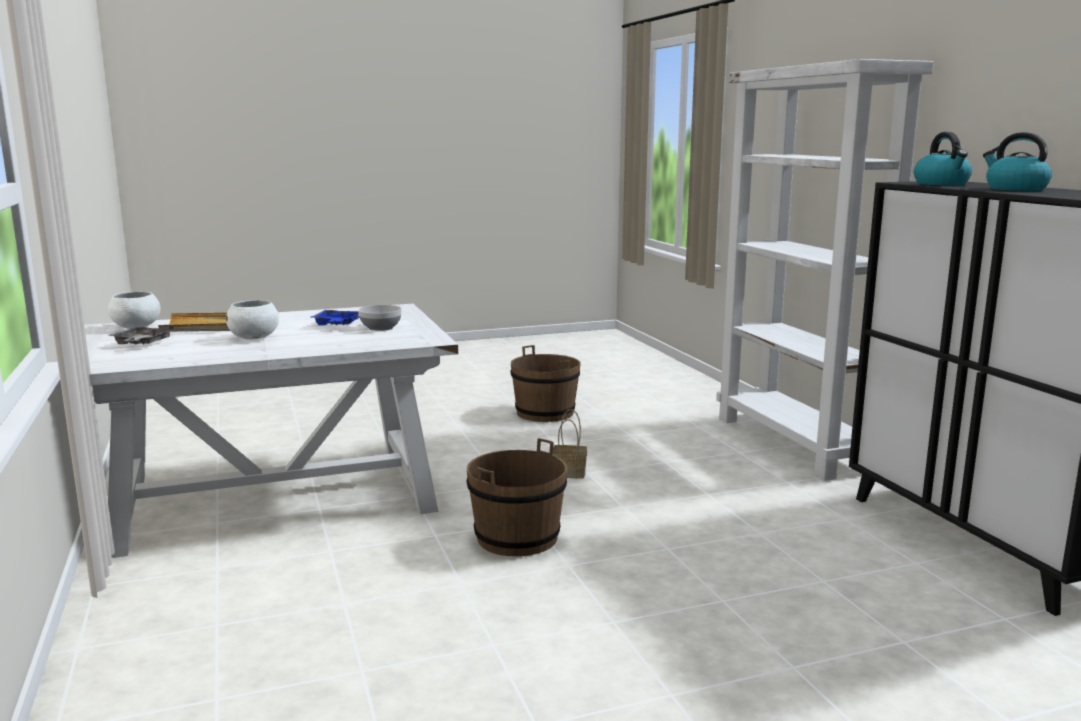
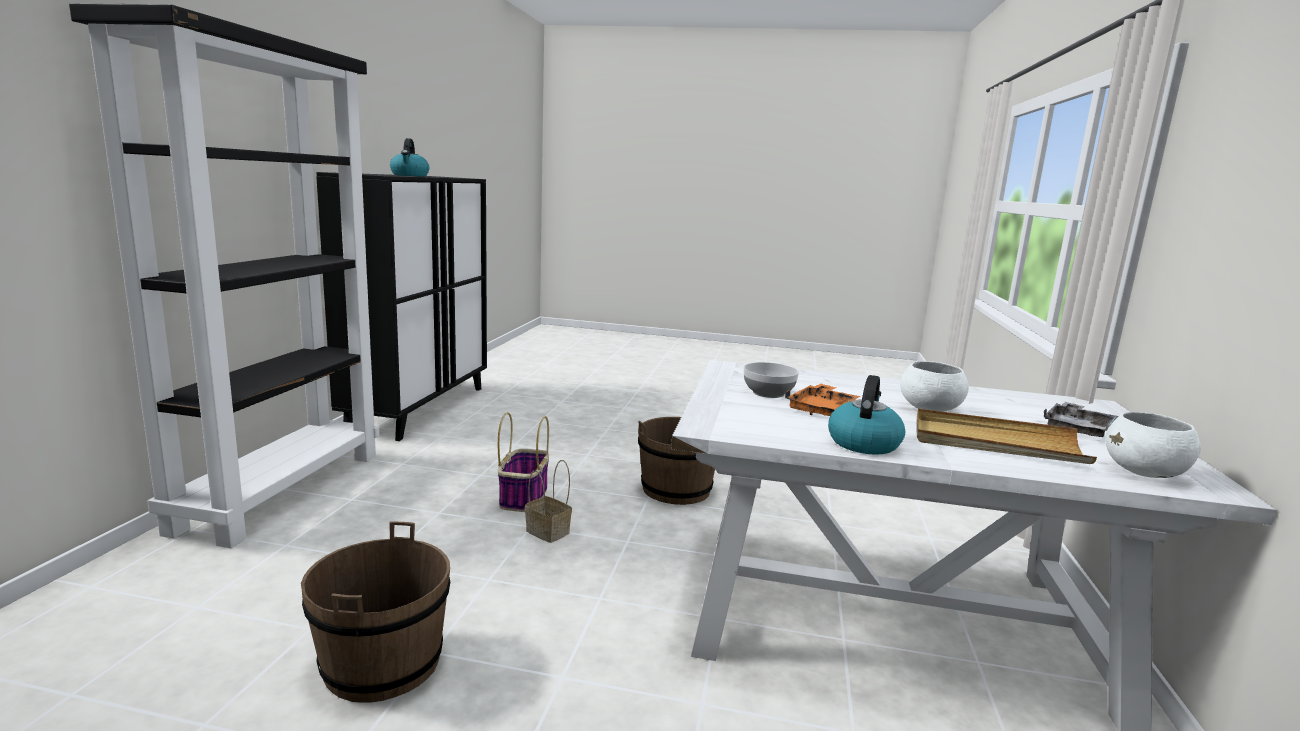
camera: 150 degrees left, 0 degrees up
(336, 325) = (821, 410): blue tray -> orange tray
(634, 489) = (523, 497): none -> basket
(795, 443) = (282, 489): white bookcase -> black bookcase
(942, 184) = (386, 175): kettle -> kettle (863, 443)

